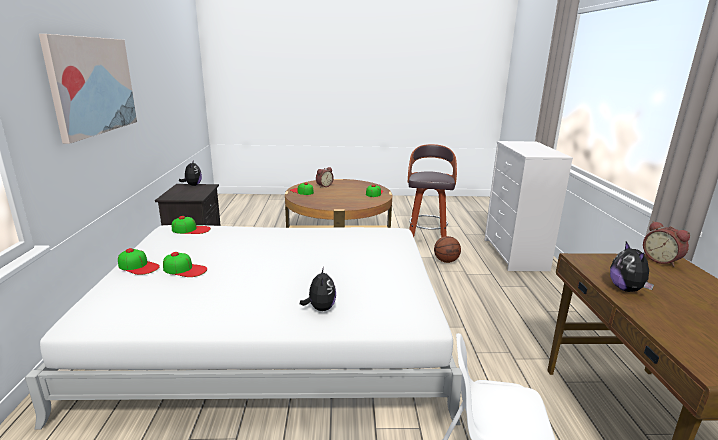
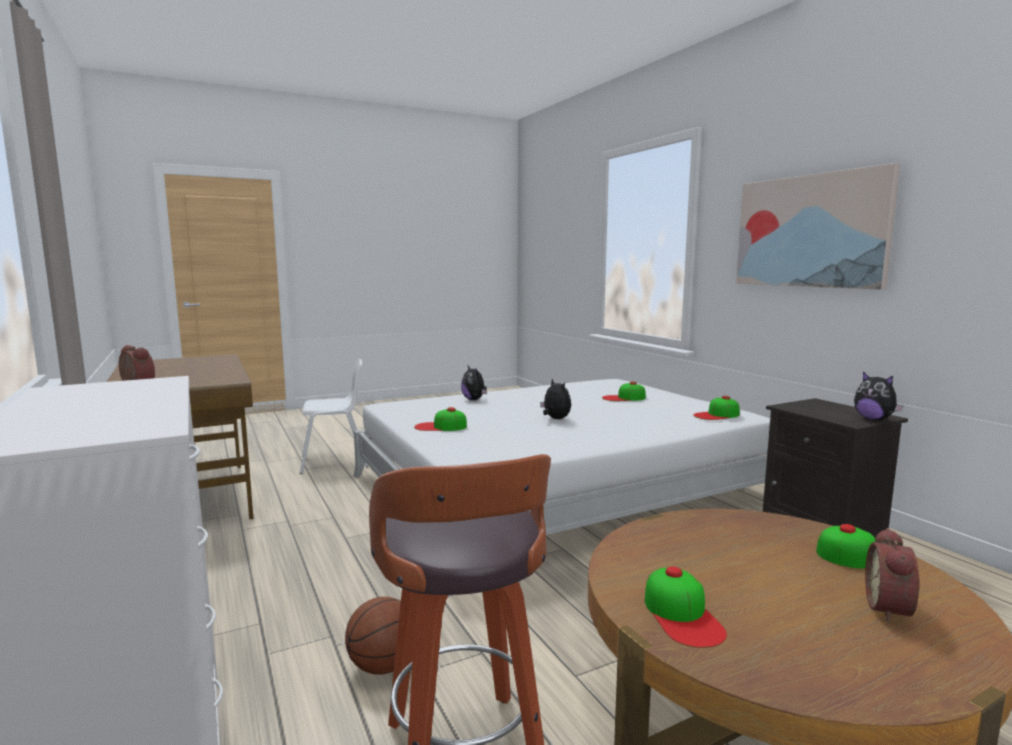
camera: 155 degrees right, 10 degrees down
(138, 266) = (663, 394): cap -> cap (440, 426)
(627, 289) = (220, 370): plush toy -> plush toy (555, 419)

